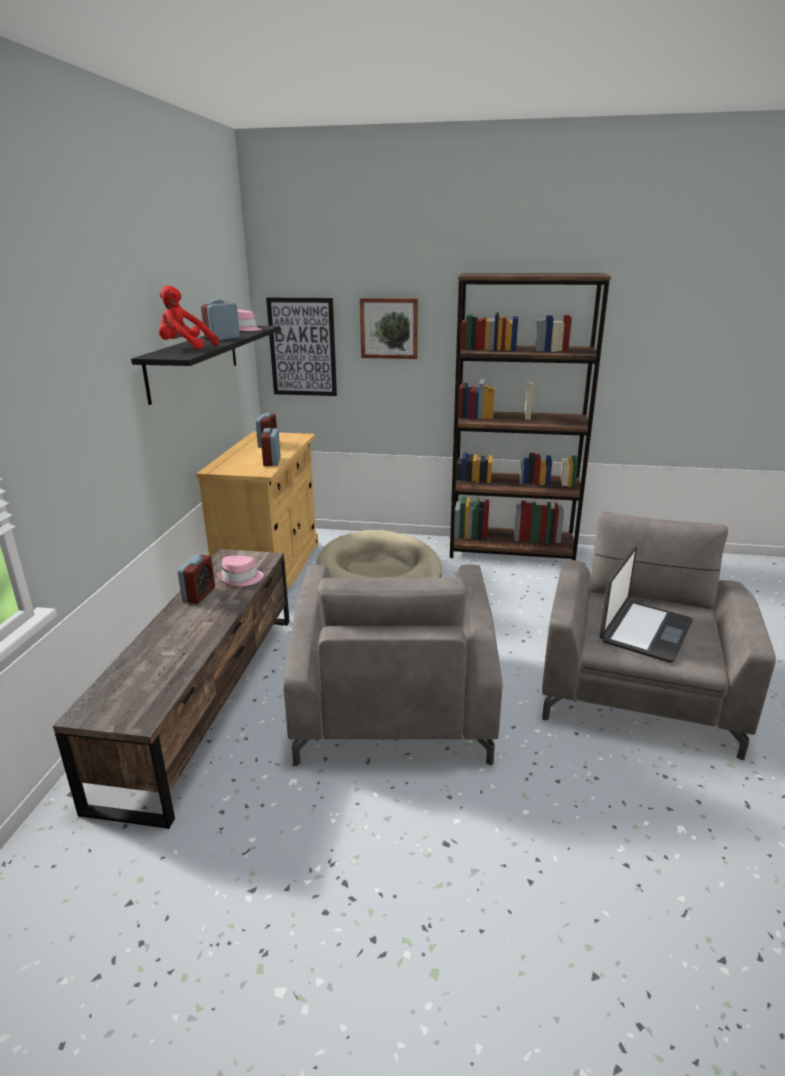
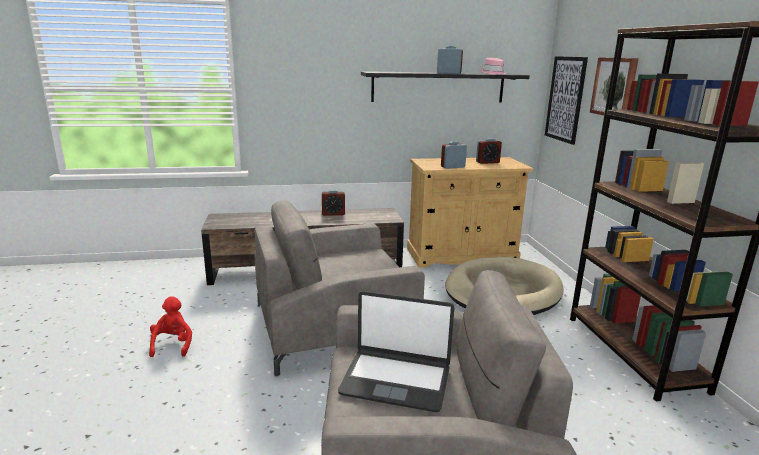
camera: 70 degrees right, 5 degrees down
(185, 348) = (403, 72): red plush toy -> red plush toy (173, 345)
(240, 579) = (359, 218): pink hat -> none

